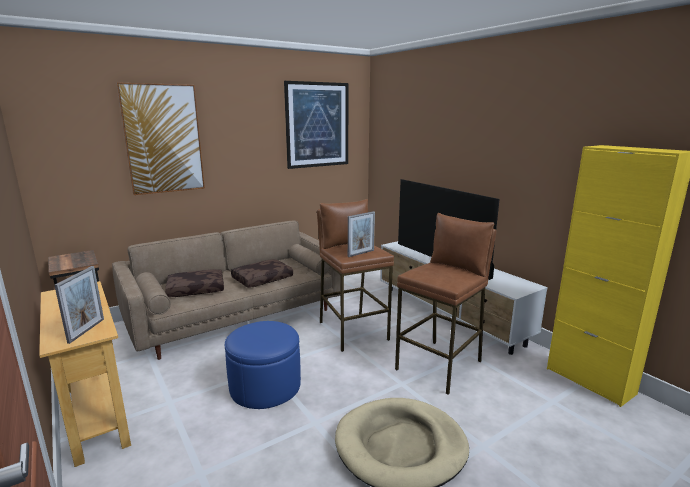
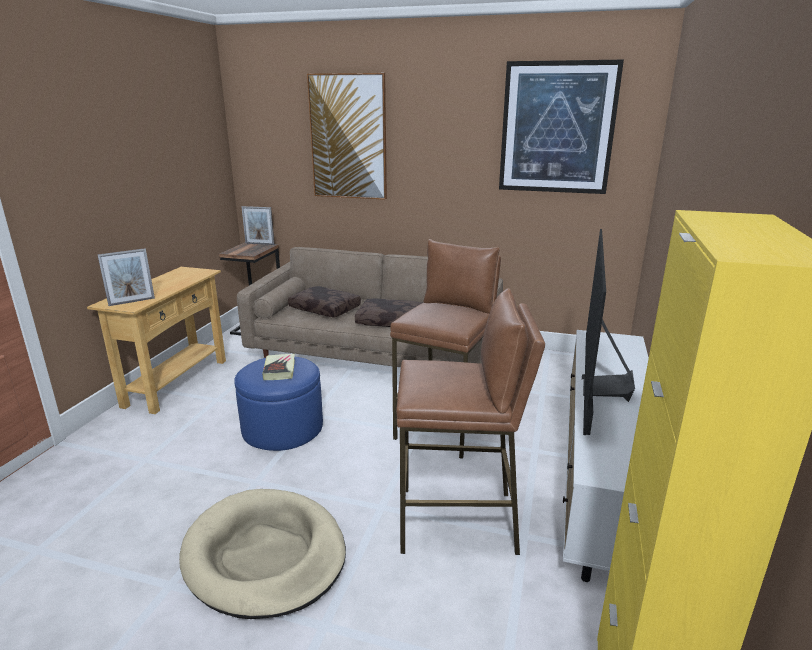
camera: 50 degrees right, 5 degrees up
(265, 333) = (279, 370): none -> book
(361, 253) = (432, 320): picture frame -> picture frame (259, 244)

